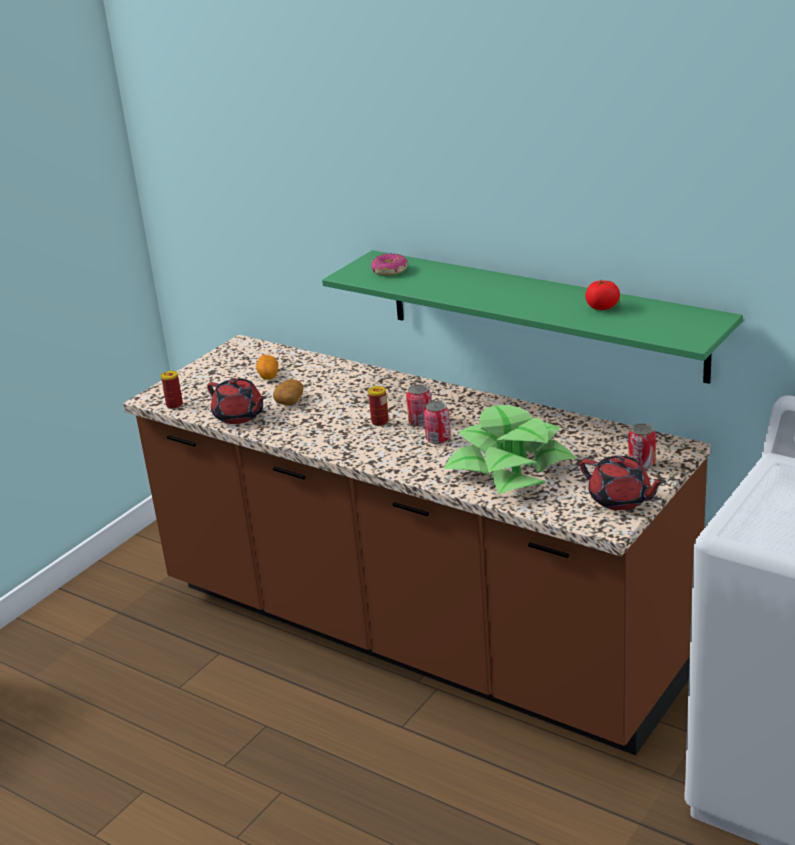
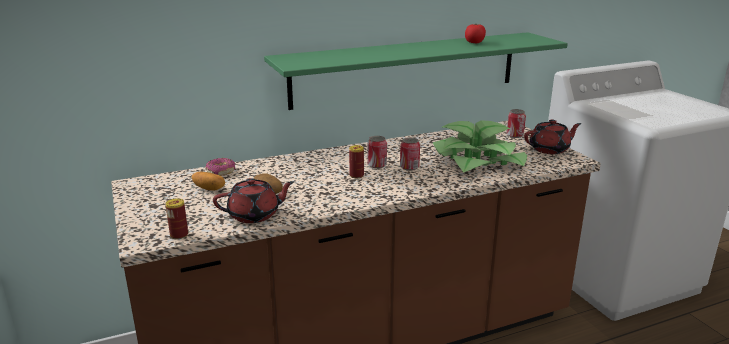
camera: 60 degrees left, 5 degrees down
(390, 271) = (314, 58): donut -> donut (221, 171)

